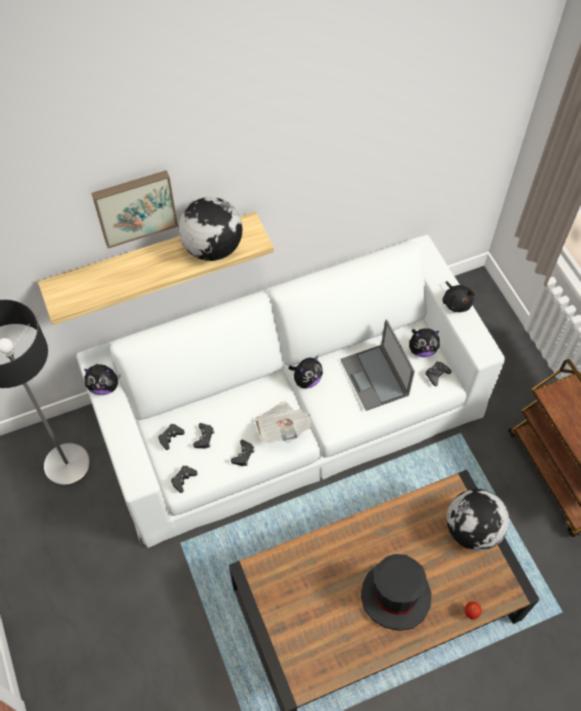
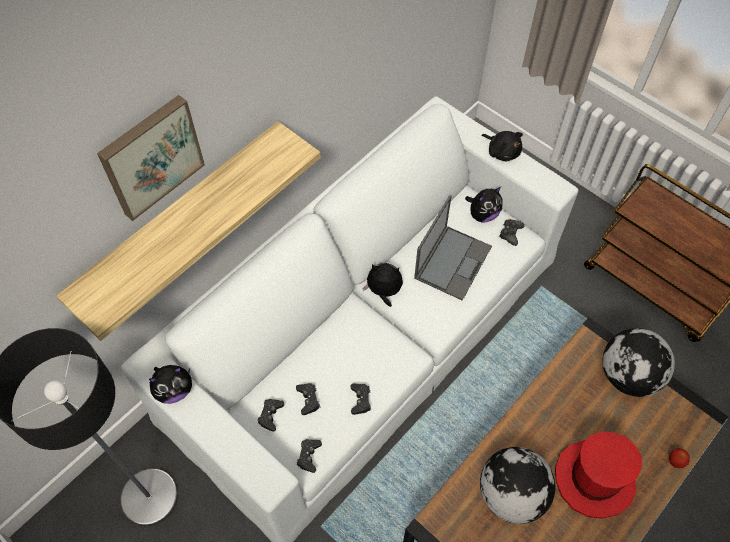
camera: 25 degrees left, 0 degrees up
(212, 247) = (251, 177): globe -> globe (510, 494)
(282, 429) = (387, 354): newspaper -> none
(306, 380) = (384, 292): plush toy -> plush toy turned 105 degrees counterclockwise
(375, 378) = (453, 261): laptop -> laptop turned 105 degrees counterclockwise
(395, 596) = (593, 479): black hat -> red hat

